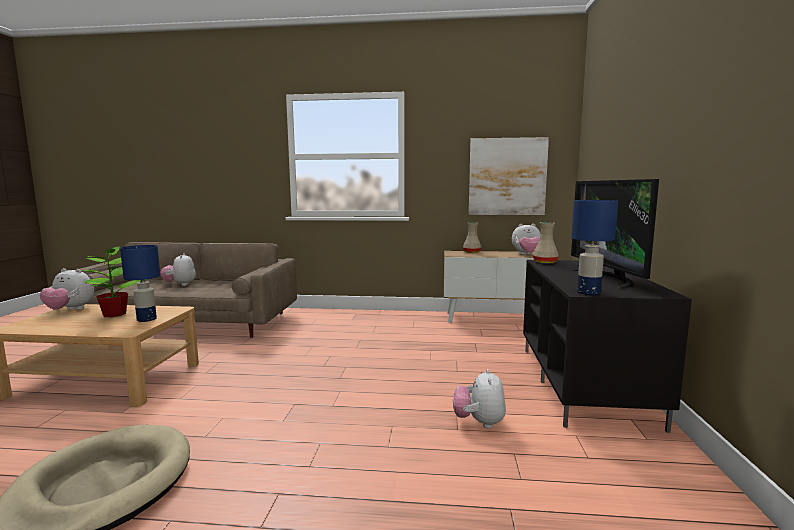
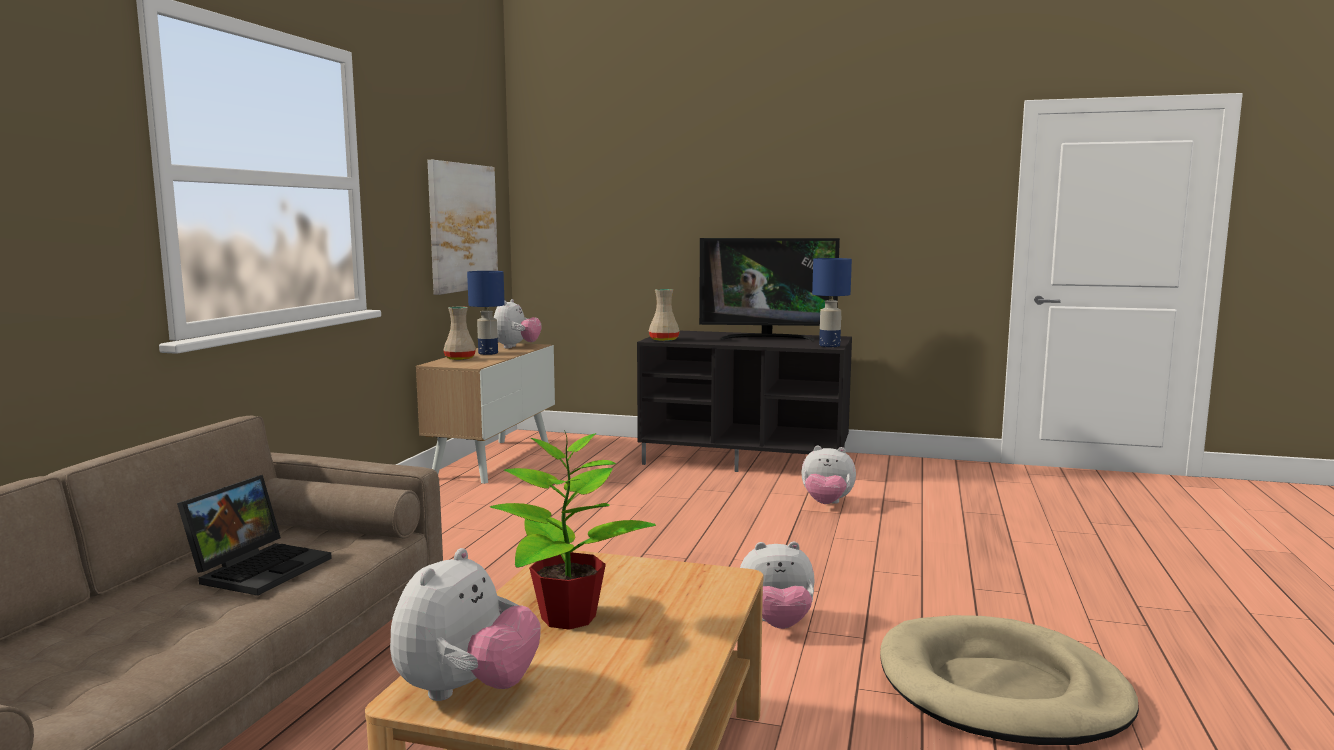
camera: 80 degrees left, 0 degrees up
(146, 319) = (640, 576): blue table lamp -> blue table lamp (488, 353)
(180, 284) = (129, 620): plush toy -> plush toy (777, 623)
(214, 287) = (260, 568): none -> laptop

